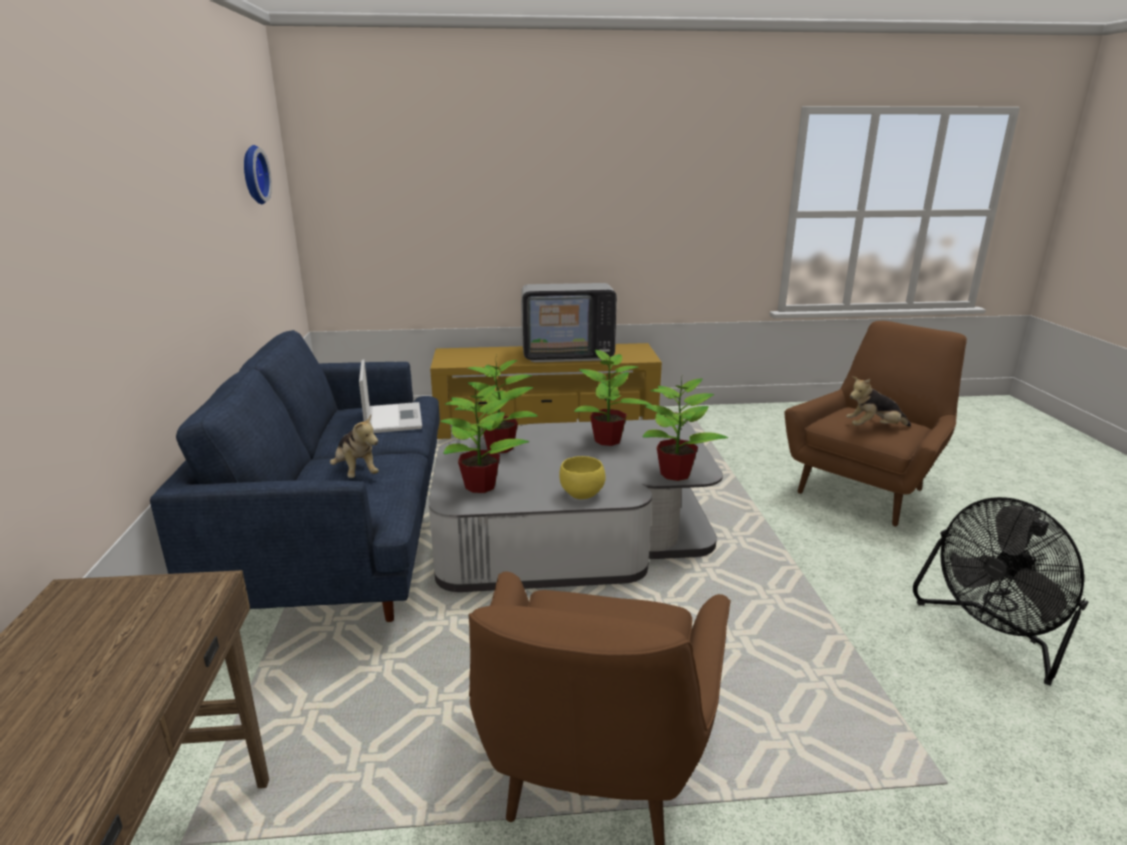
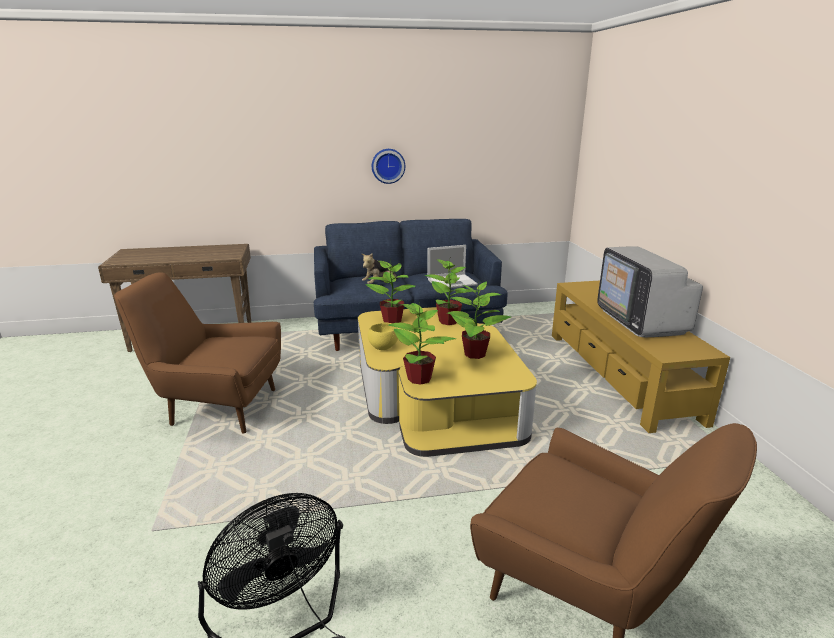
camera: 85 degrees right, 0 degrees up
(252, 175) = (508, 129): wall clock -> wall clock (388, 166)
(574, 530) = (435, 395): grey coffee table -> yellow coffee table
(874, 428) = (548, 494): plush toy -> none

